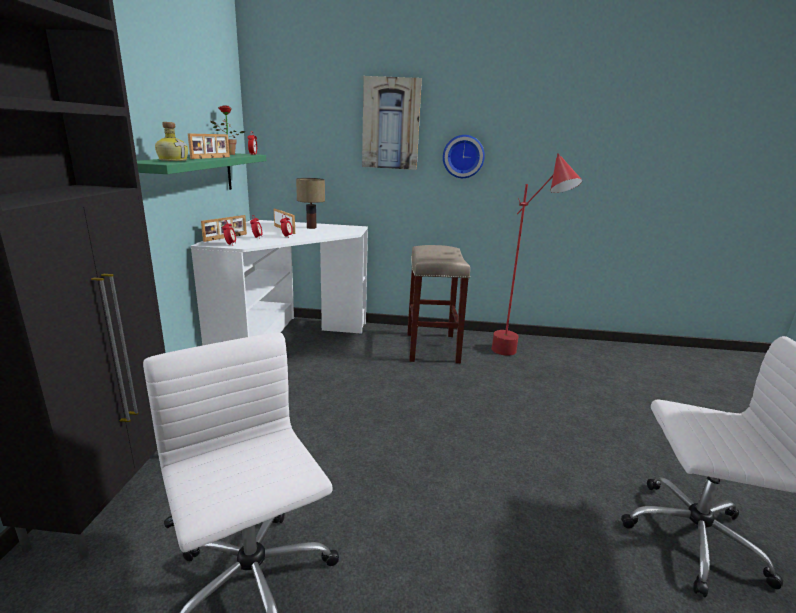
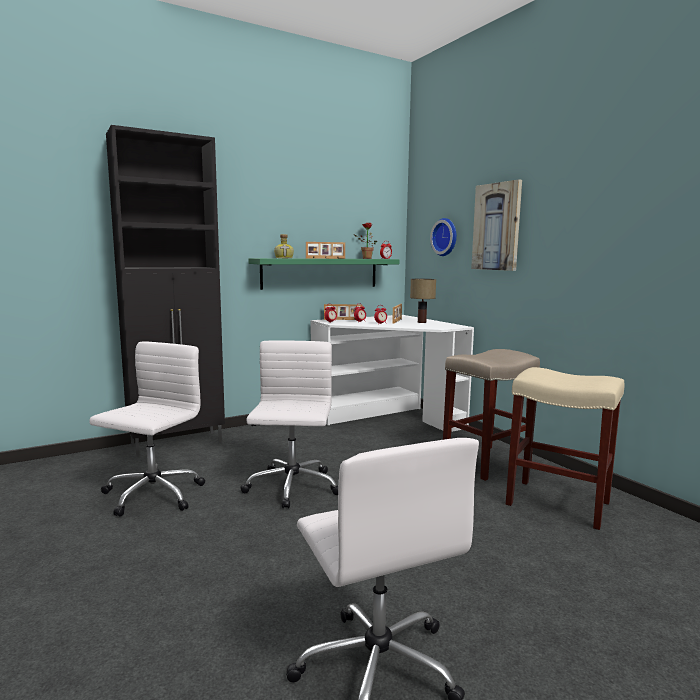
camera: 55 degrees right, 10 degrees down
(369, 455) = (292, 487): none -> white office chair
(463, 156) = (558, 255): wall clock -> wall clock (446, 237)
(518, 358) = (559, 503): red floor lamp -> beige stool

